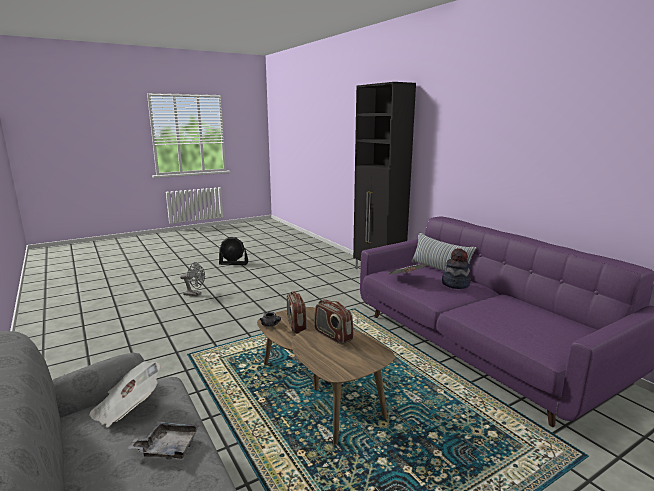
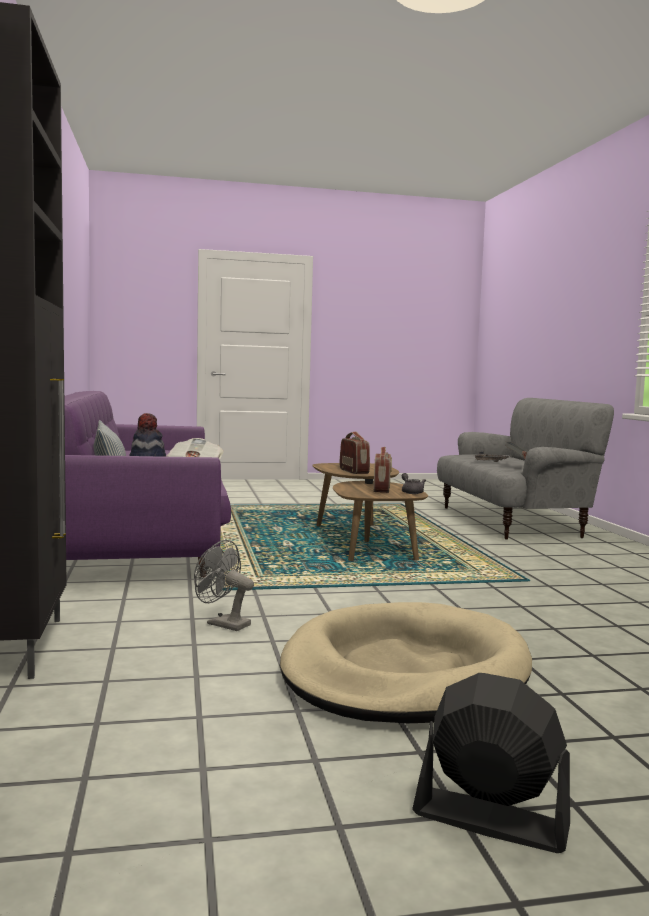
camera: 160 degrees left, 10 degrees down
(195, 294) = (584, 676): grey fan -> grey fan (223, 624)
(255, 286) = (404, 672): none -> beige dog bed

